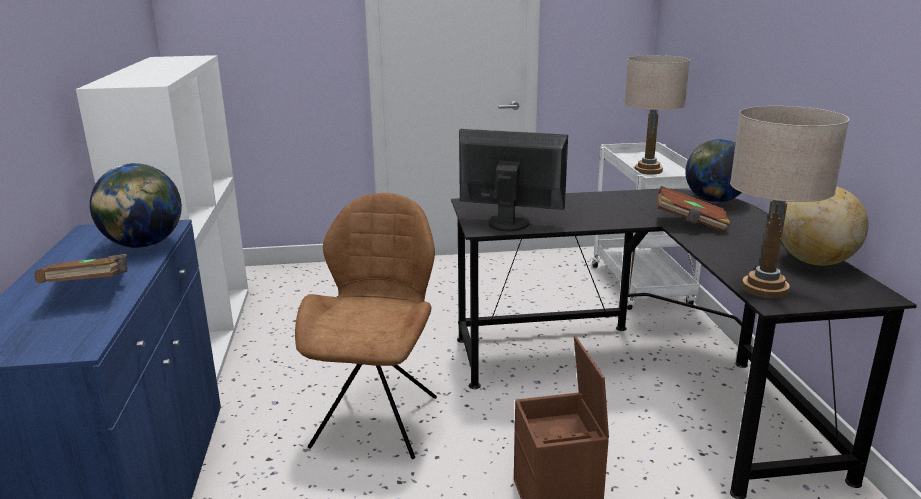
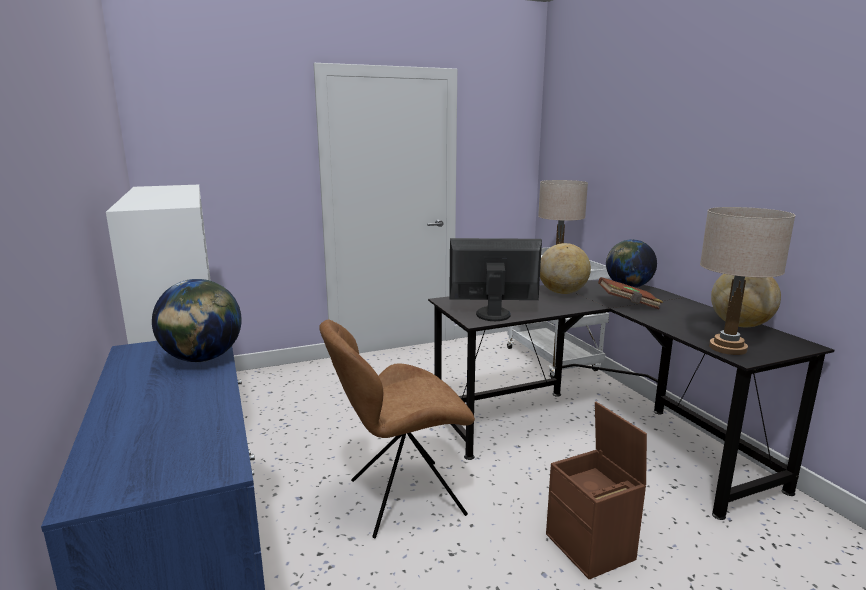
camera: 15 degrees left, 5 degrees down
(92, 288) = (183, 406): brown book -> none
(377, 418) = (401, 498): brown chair -> brown chair turned 105 degrees counterclockwise
(619, 202) = (562, 293): none -> globe

